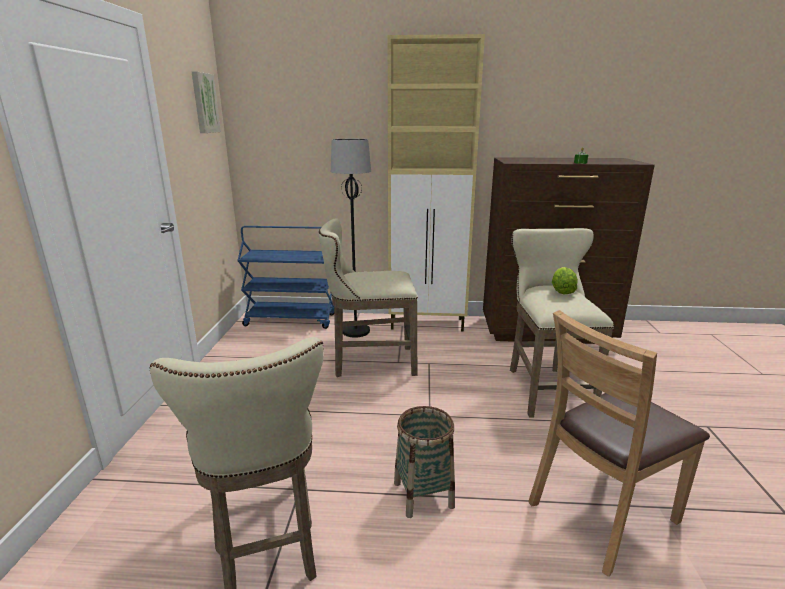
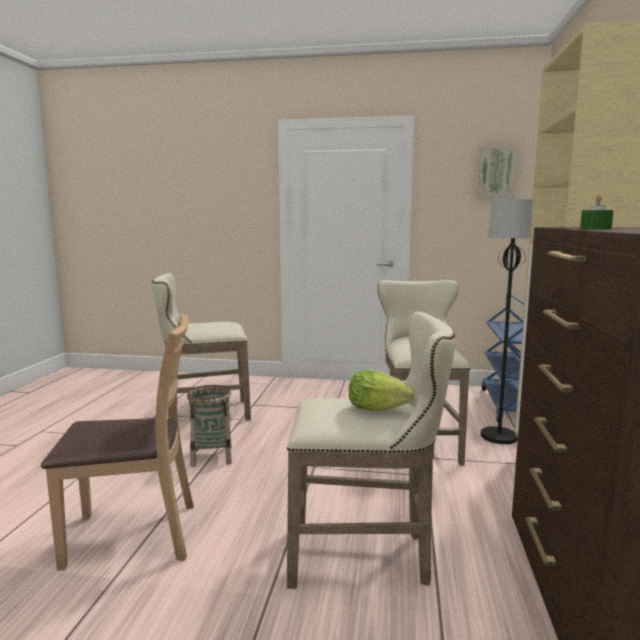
camera: 95 degrees right, 10 degrees down
(602, 514) = (134, 535): brown chair -> brown chair turned 105 degrees clockwise

